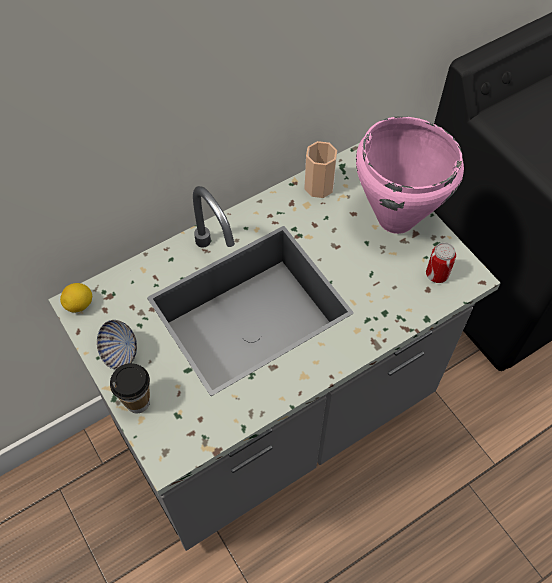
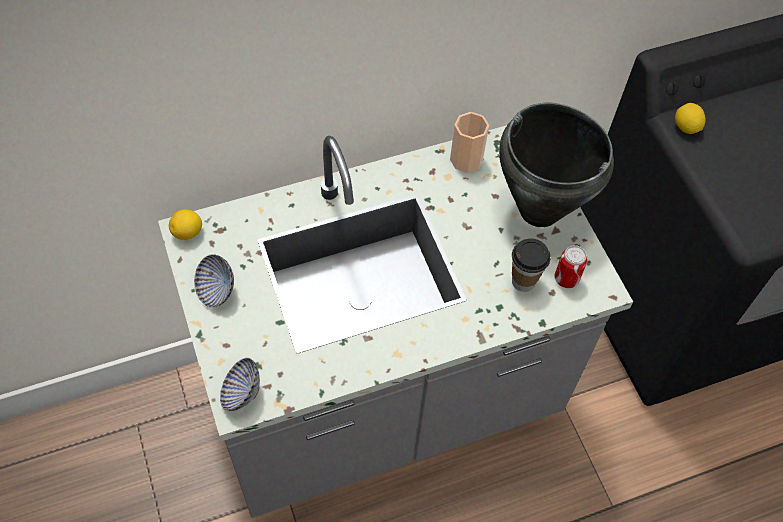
camera: 10 degrees right, 0 degrees up
(138, 402) = (222, 343): cup -> cup (523, 281)
(168, 445) = (241, 393): none -> bowl
(395, 217) = (539, 209): pink cooking pot -> black cooking pot
(504, 120) = (685, 128): none -> lemon

